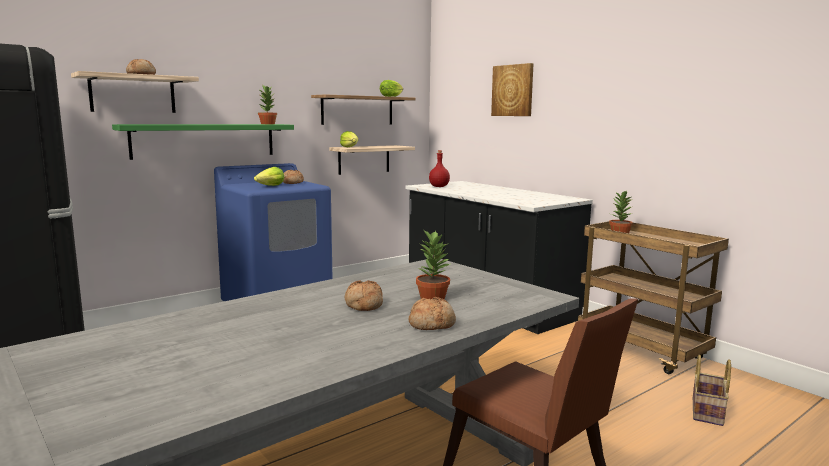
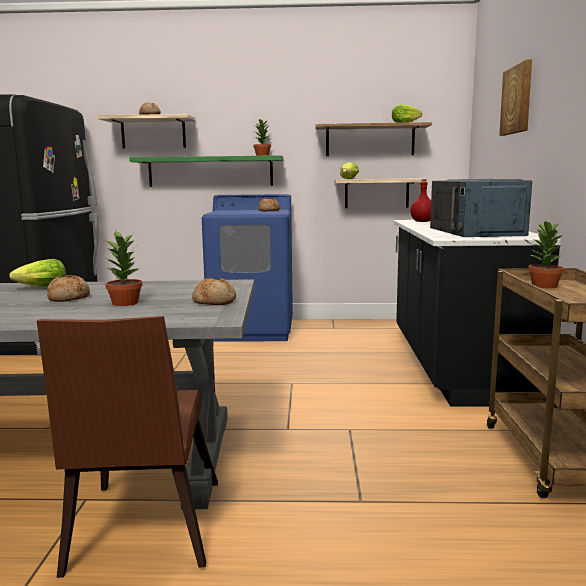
camera: 40 degrees right, 0 degrees up
(270, 186) = (239, 212): lettuce -> lettuce (42, 288)
(432, 324) = (54, 317): bread -> bread (215, 302)
(520, 196) = (475, 231): none -> blue microwave
(708, 412) = (504, 558): basket -> none

